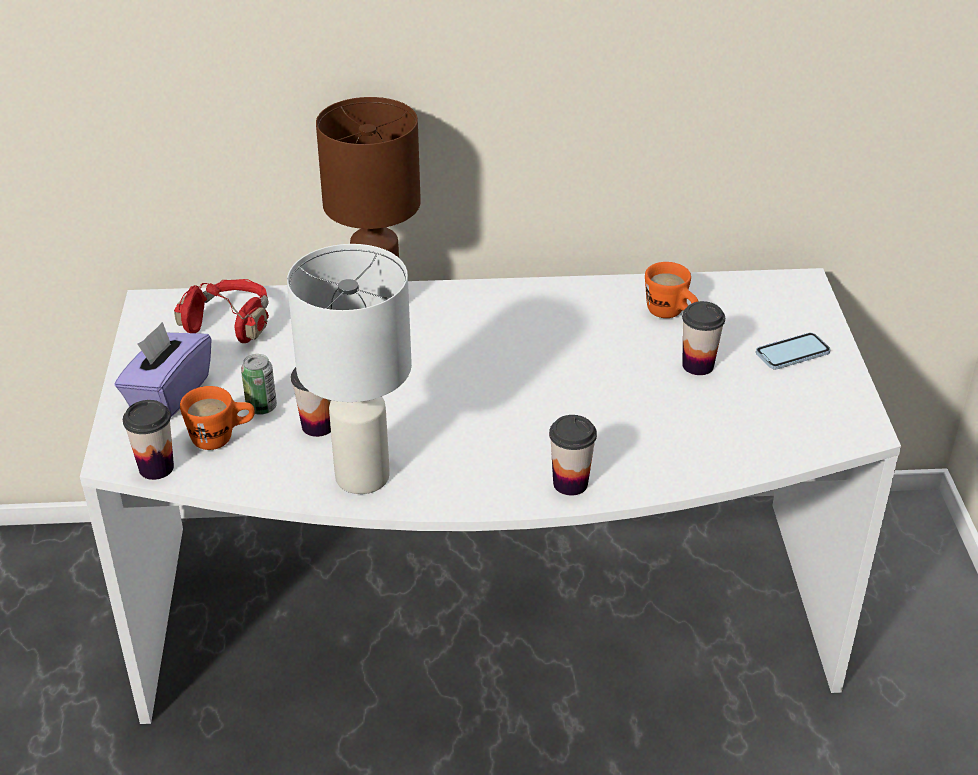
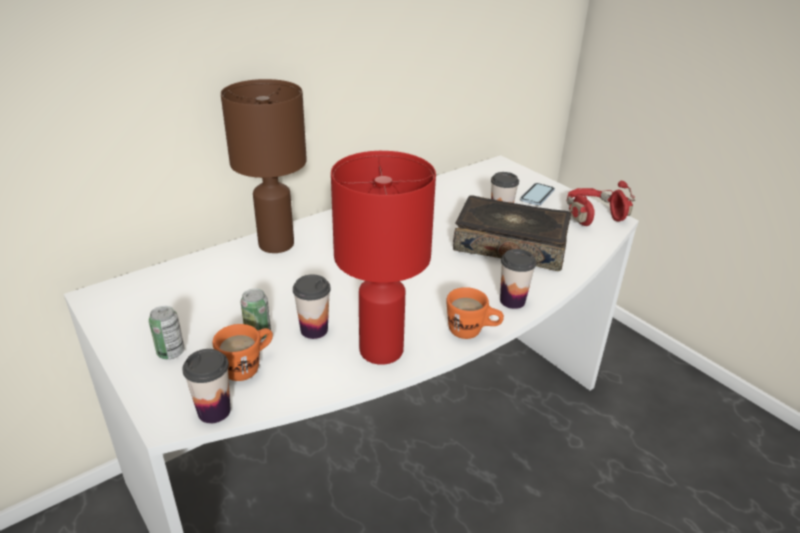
camera: 35 degrees left, 5 degrees down
(168, 393) = (171, 352): purple tissue box -> can
(231, 323) = (176, 288): red headphones -> red headphones (591, 215)
(360, 476) = (380, 351): white table lamp -> red table lamp
(659, 412) = (510, 245): none -> book
(671, 314) = (455, 196): orange mug -> orange mug (472, 332)

